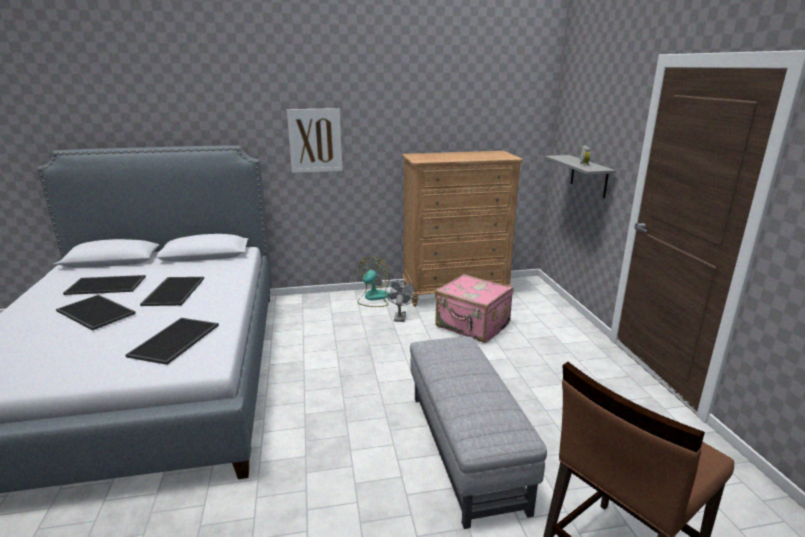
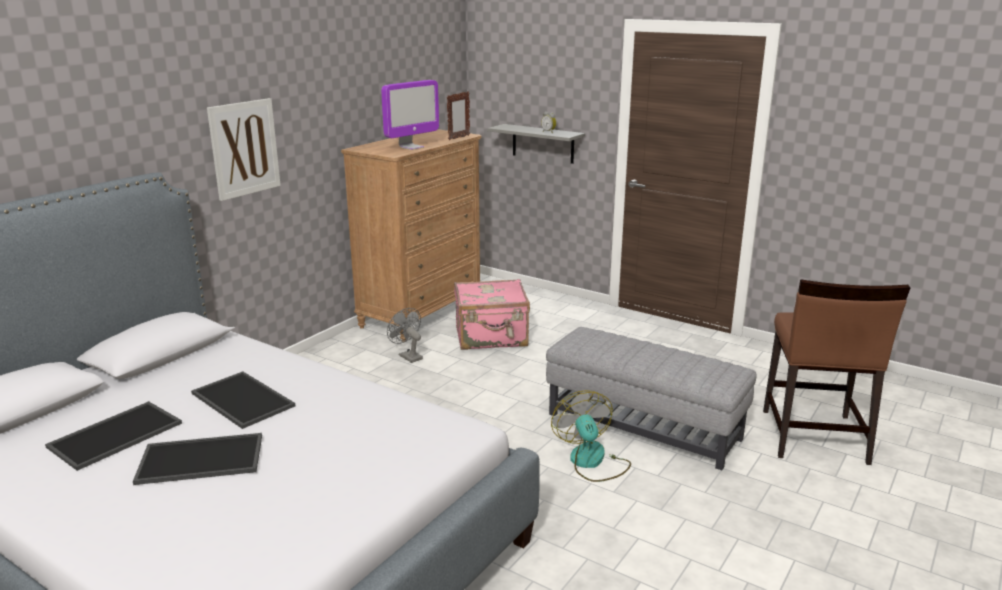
camera: 45 degrees left, 0 degrees up
(175, 341) = (386, 432): tray -> none
(373, 298) = (345, 351): fan -> fan (592, 462)
(445, 159) = (411, 147): none -> monitor
(498, 158) = (458, 138): none -> picture frame

